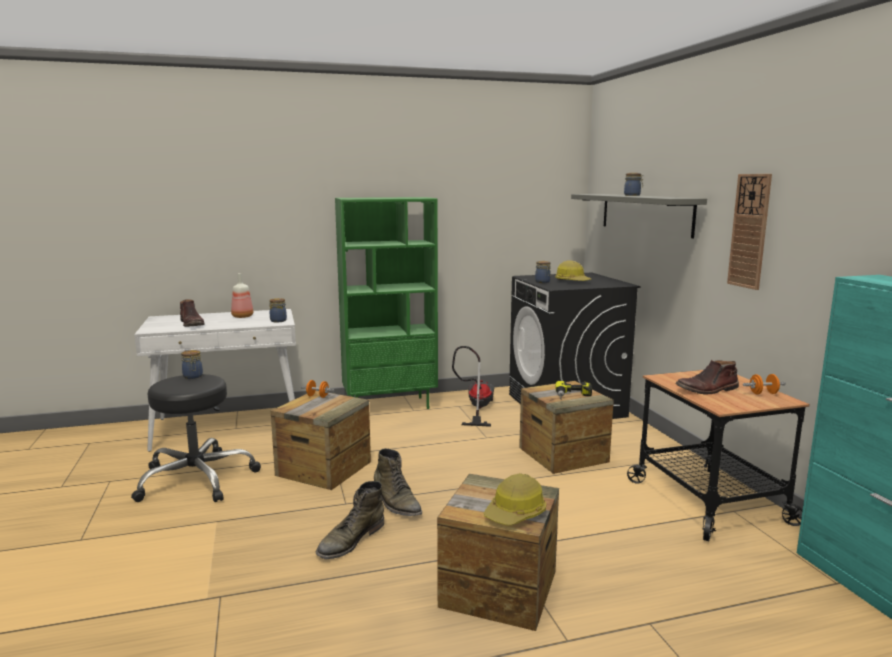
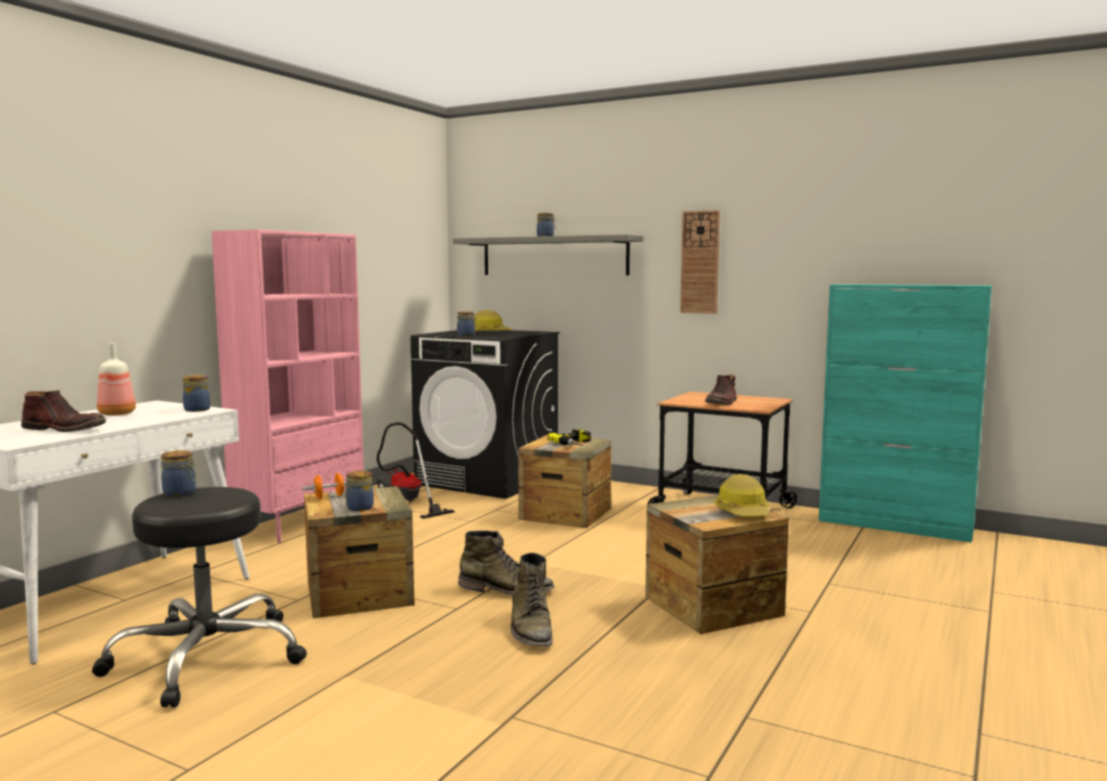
camera: 45 degrees left, 5 degrees down
(309, 410) = (359, 508): none -> jar
(390, 406) = (300, 524): green bookcase -> pink bookcase
(763, 393) = (756, 398): orange dumbbell -> none

